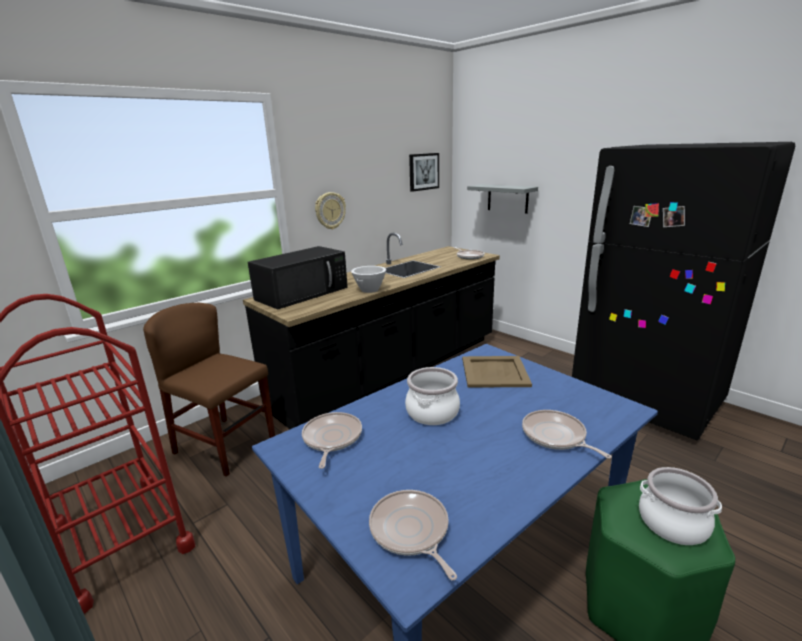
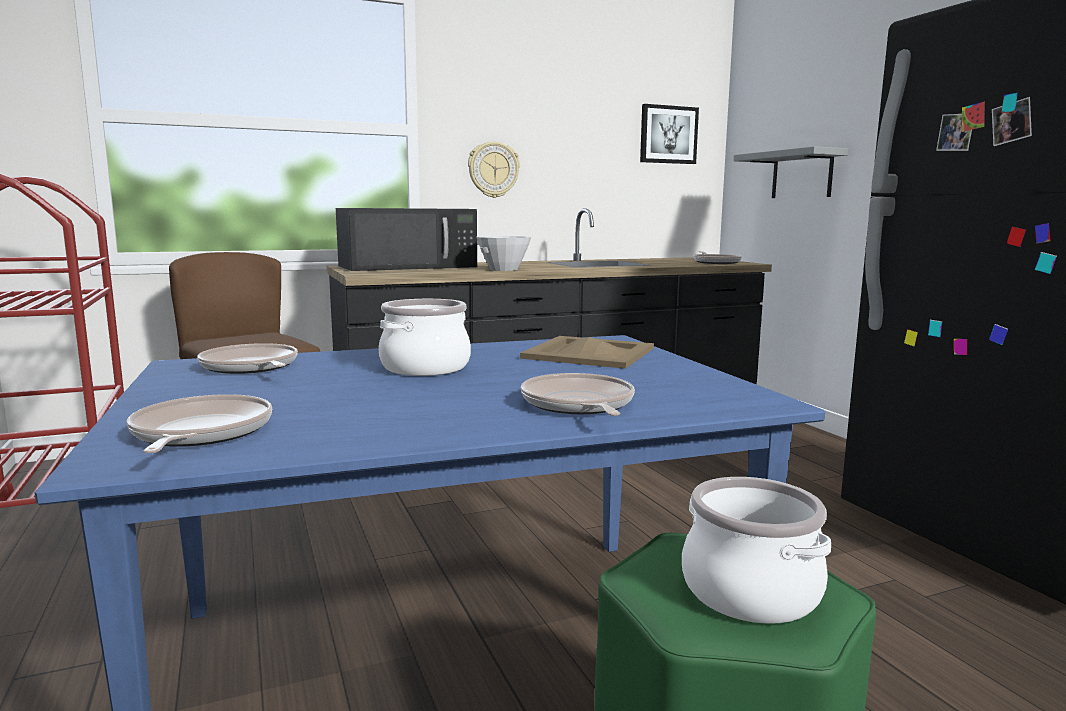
camera: 20 degrees right, 10 degrees down
(331, 439) = (250, 367): frying pan -> frying pan turned 60 degrees counterclockwise

